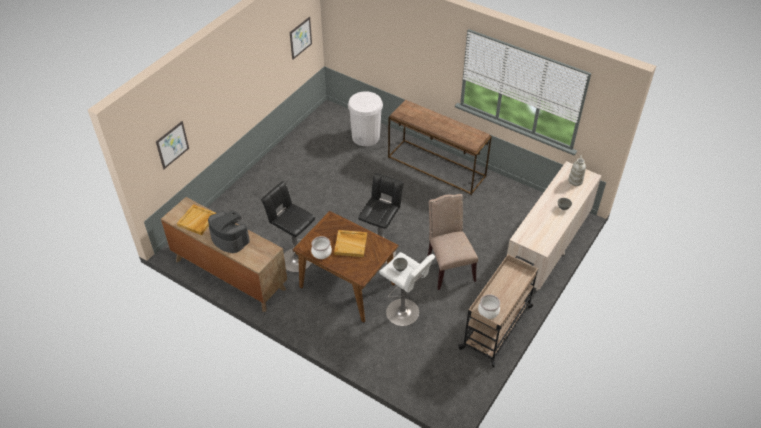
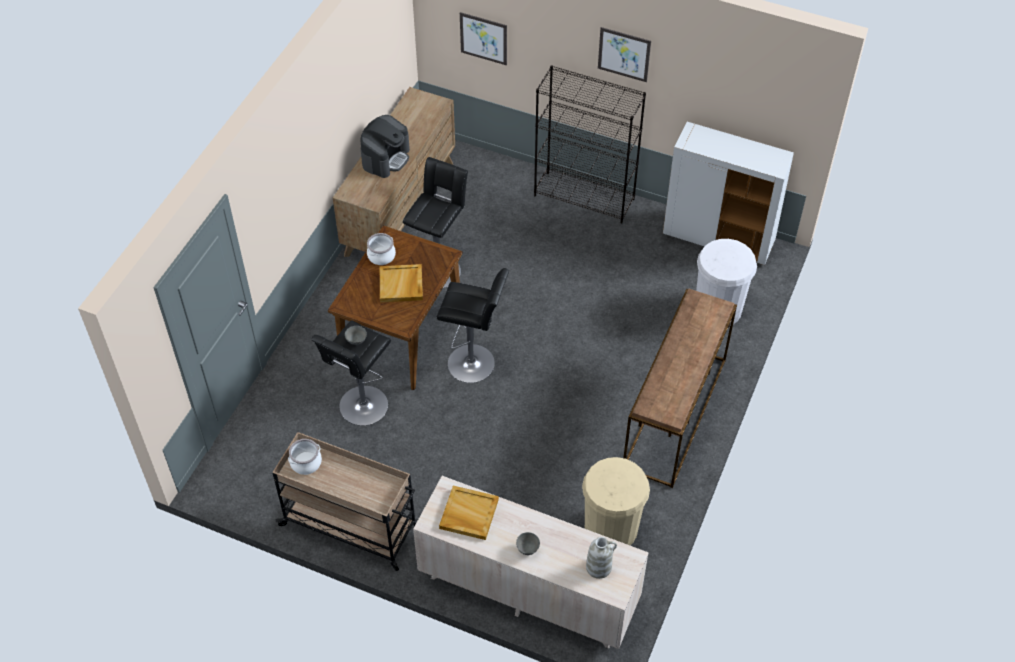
camera: 80 degrees right, 5 degrees up
(197, 221) = (411, 121): beige tray -> beige tray (468, 514)
(257, 178) = (585, 197): none -> black bookcase
(300, 38) = (763, 113): picture -> picture (624, 54)
(312, 126) = (719, 237): none -> white cabinet
(404, 313) = (361, 408): white stool -> black stool
(448, 266) = (458, 453): beige chair -> none
(509, 205) = (611, 528): none -> beige trash can

